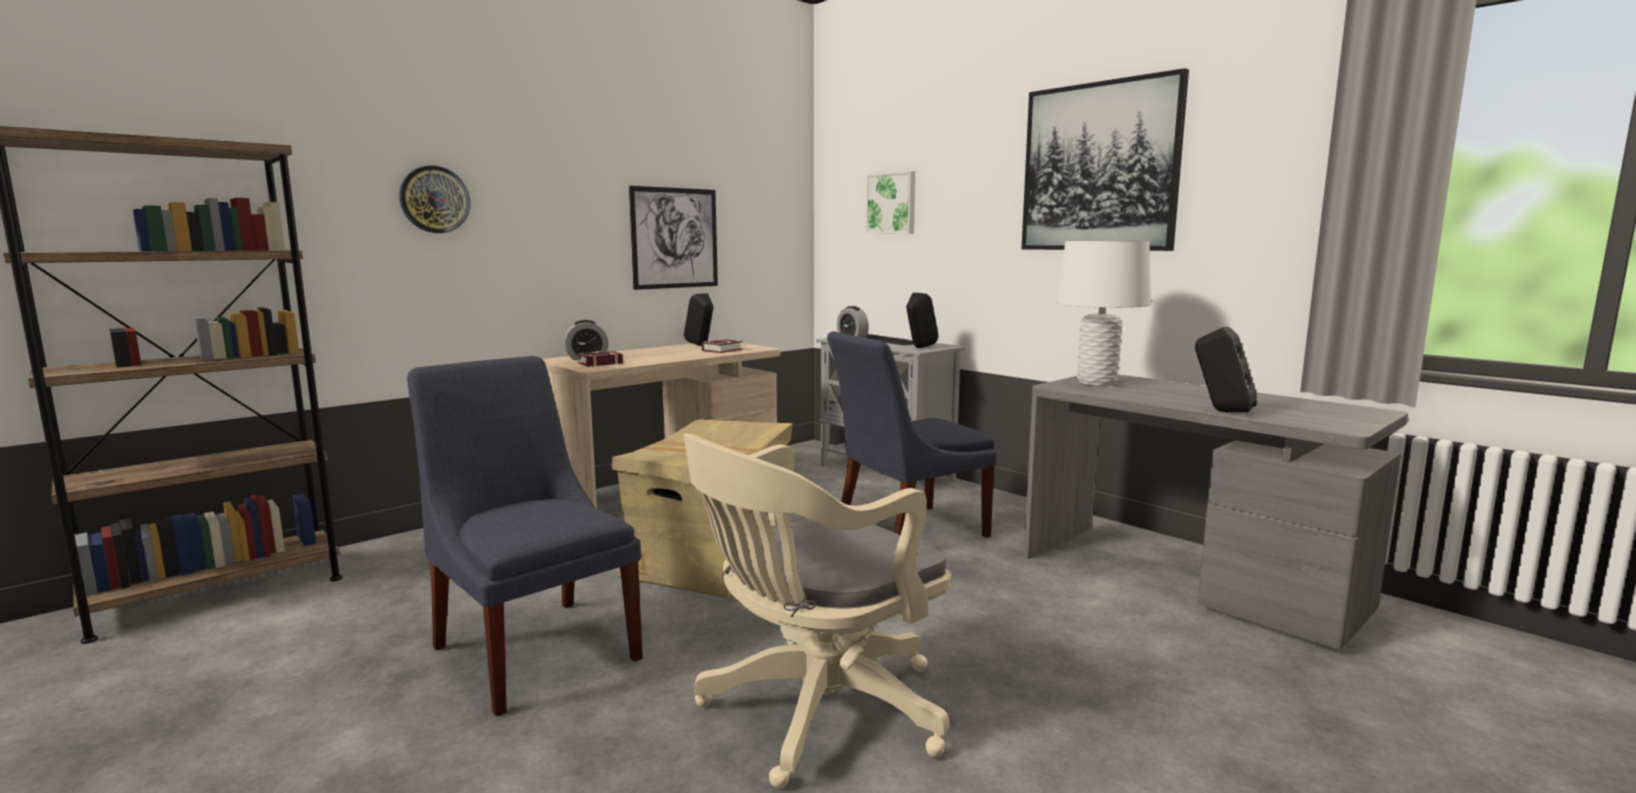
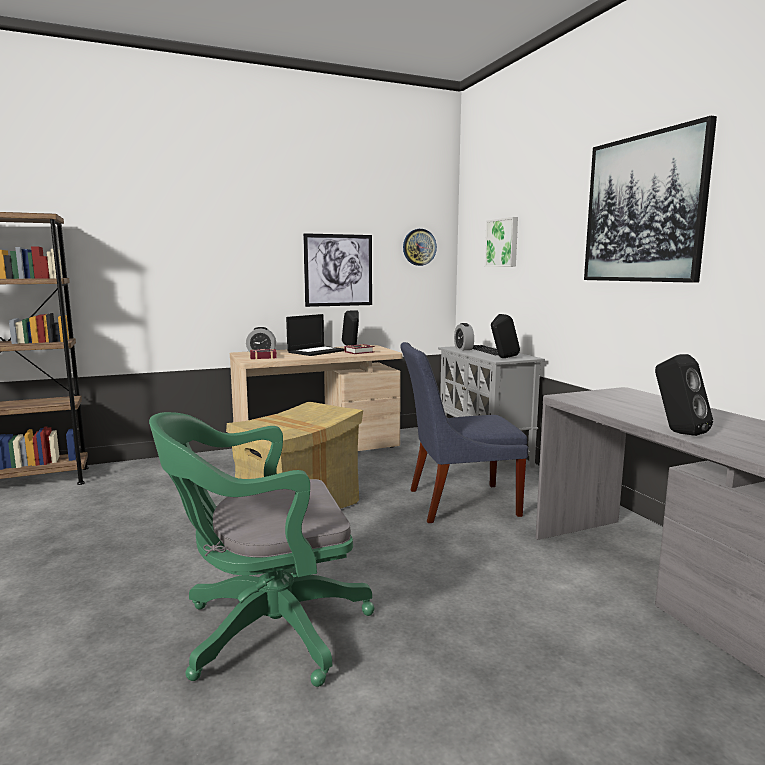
camera: 20 degrees right, 0 degrees up
(434, 199) = (165, 245): wall clock -> wall clock (419, 247)
(534, 648) = (141, 547): blue chair -> none
(661, 352) = (317, 351): none -> laptop
(814, 713) = (265, 630): beige office chair -> green office chair
(1096, 383) = (604, 397): white table lamp -> none

